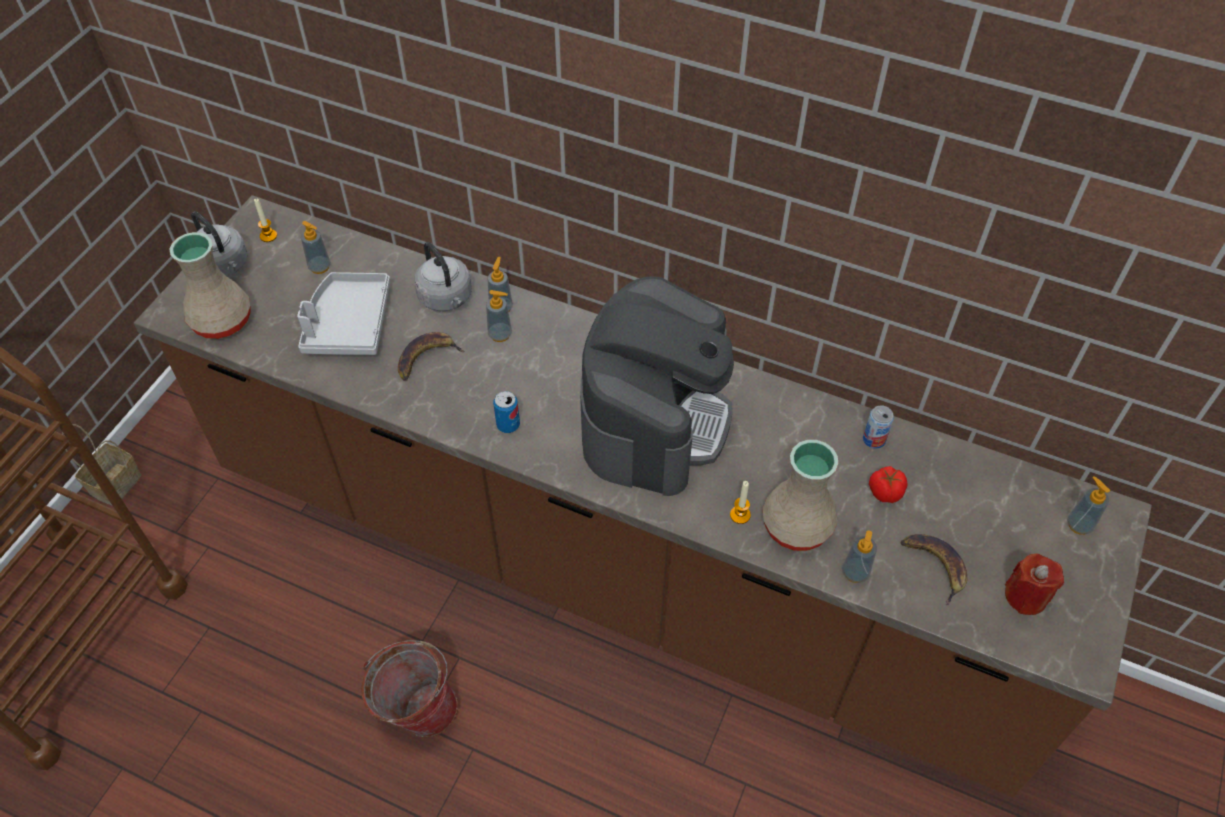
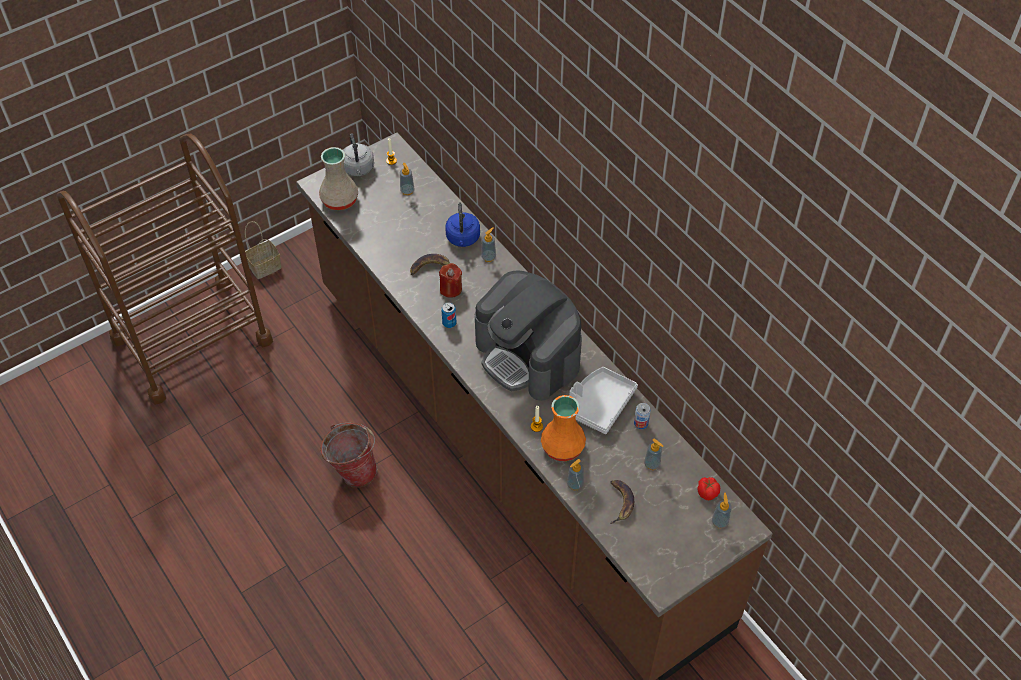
camera: 30 degrees right, 0 degrees up
(348, 324) = (402, 230): grey tray -> grey tray (599, 404)
(447, 299) = (463, 239): grey kettle -> blue kettle
(500, 334) = (478, 272): soap dispenser -> soap dispenser (652, 464)
(654, 418) = (528, 356): coffee machine -> coffee machine turned 90 degrees clockwise
(798, 525) = (564, 446): beige vase -> orange vase
(884, 492) = (624, 453): tomato -> tomato (707, 492)
(1026, 596) = (657, 541): red candle -> red candle (451, 289)

